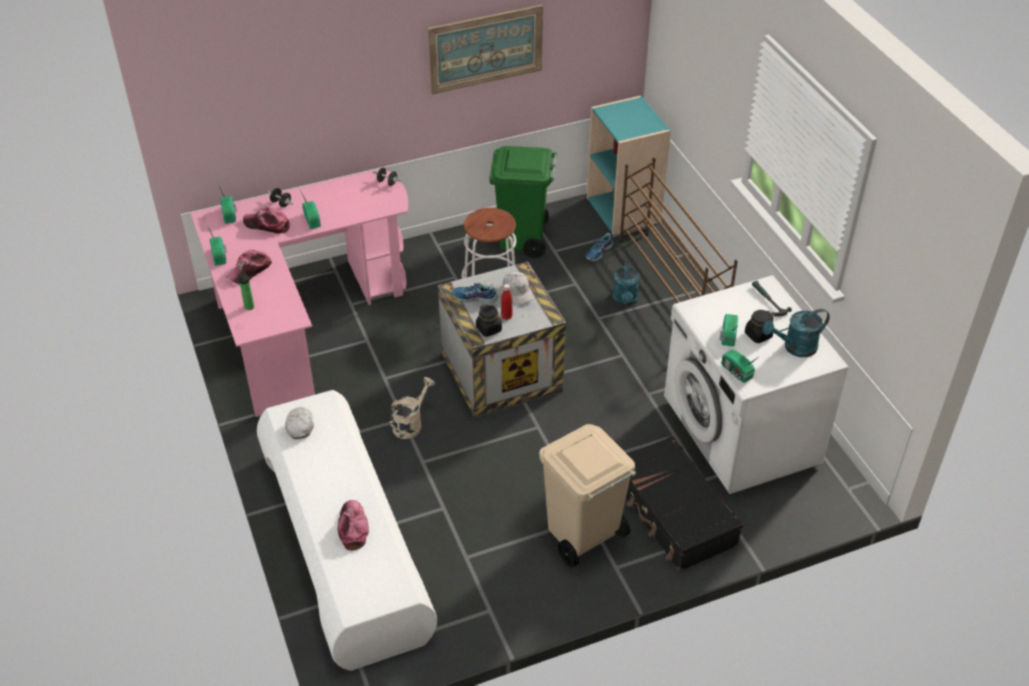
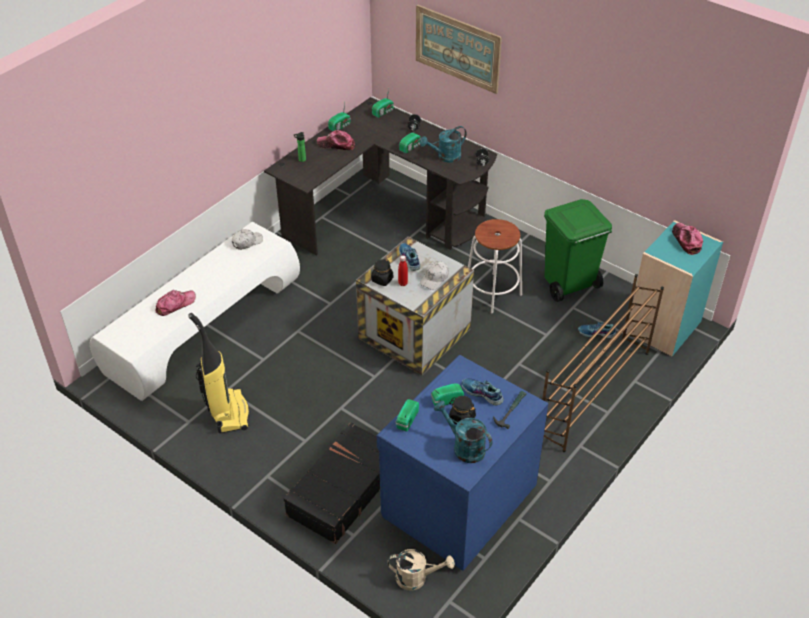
camera: 60 degrees right, 0 degrees up
(267, 225) = (387, 131): cap -> cap (686, 241)
(299, 320) = (383, 214): pink desk -> black desk
(410, 423) = (328, 309): beige watering can -> beige watering can (417, 578)
(486, 49) = (597, 109): picture -> picture (457, 48)
(501, 568) = (228, 412): none -> vacuum cleaner
(582, 536) = (285, 444): beige trash can -> none
(625, 301) = (553, 372): turquoise watering can -> turquoise watering can (445, 157)
(736, 310) = (482, 394): none -> shoe
(739, 435) = (456, 502): white washing machine -> blue washing machine

